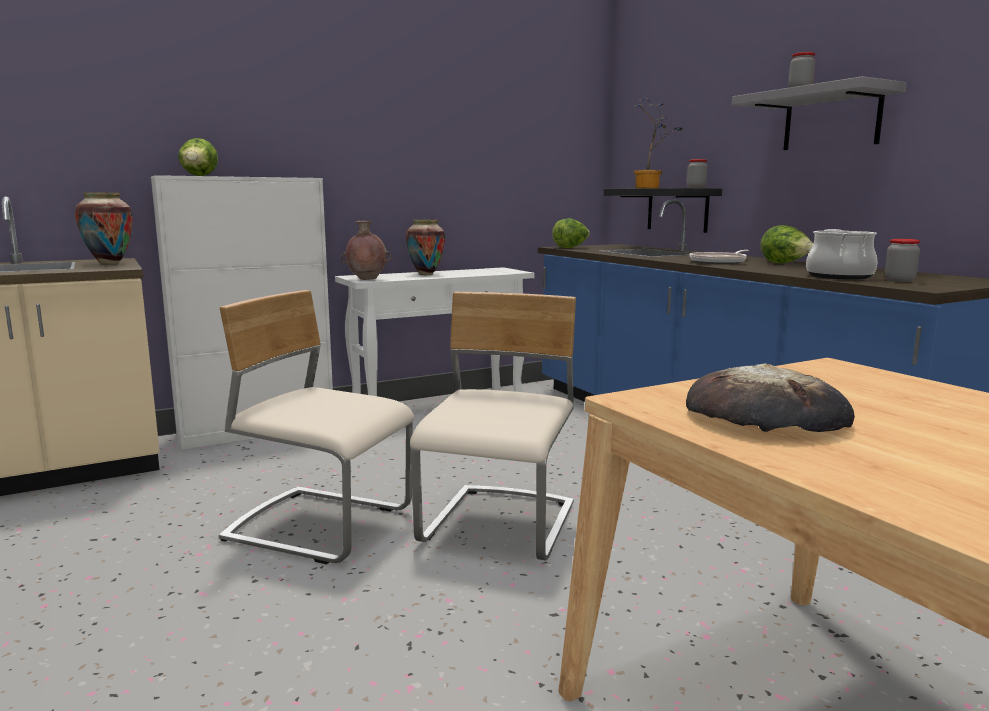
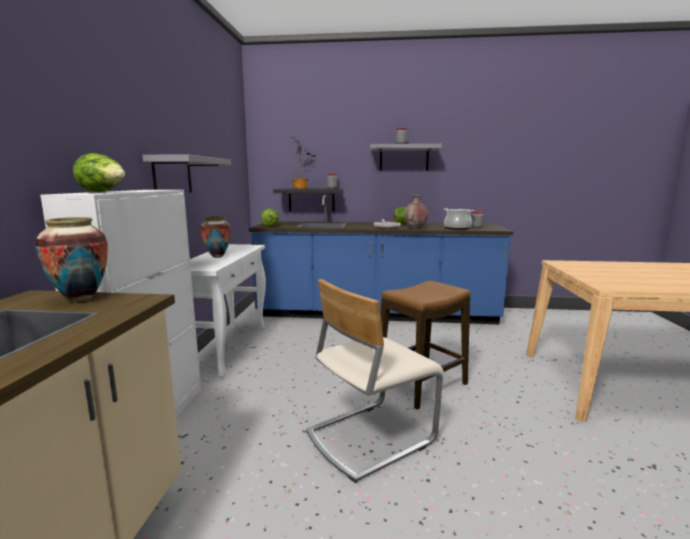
camera: 55 degrees left, 0 degrees up
(366, 279) = (207, 267): brown vase -> brown vase (415, 228)
(378, 164) = (172, 175): none -> grey shelf
(501, 526) = (422, 385): beige chair -> stool
(766, 417) = (634, 281): bread -> none

